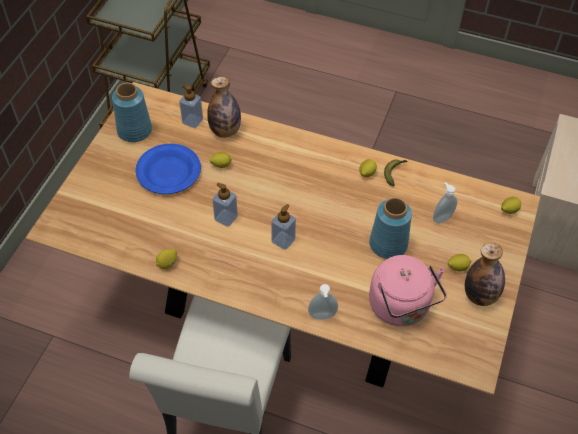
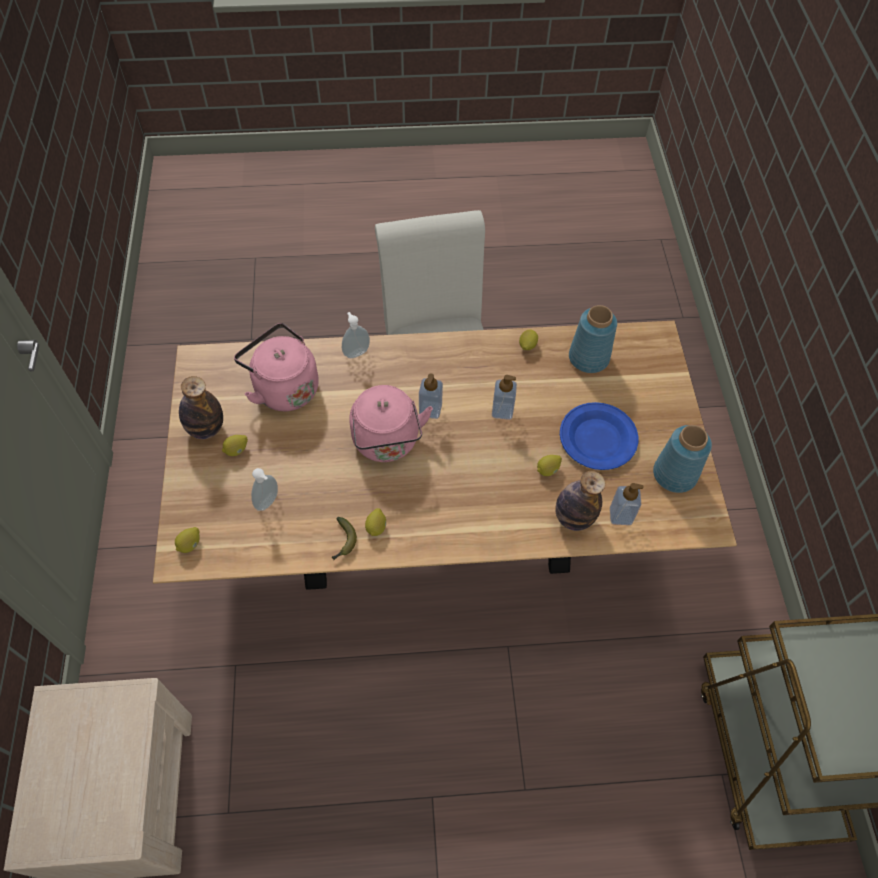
camera: 155 degrees right, 5 degrees up
(331, 227) = (387, 443): none -> pink kettle
(388, 244) = (318, 447): blue vase -> blue vase (588, 358)

